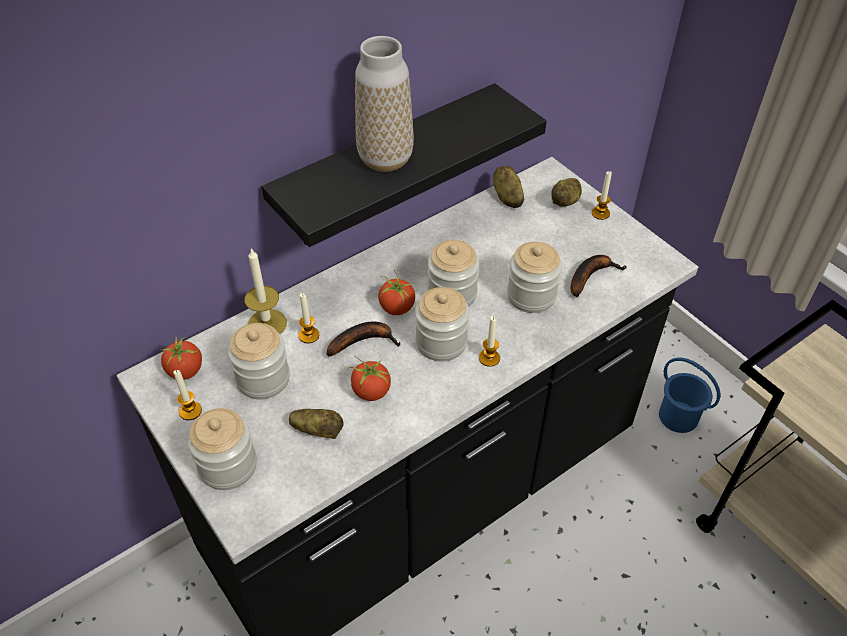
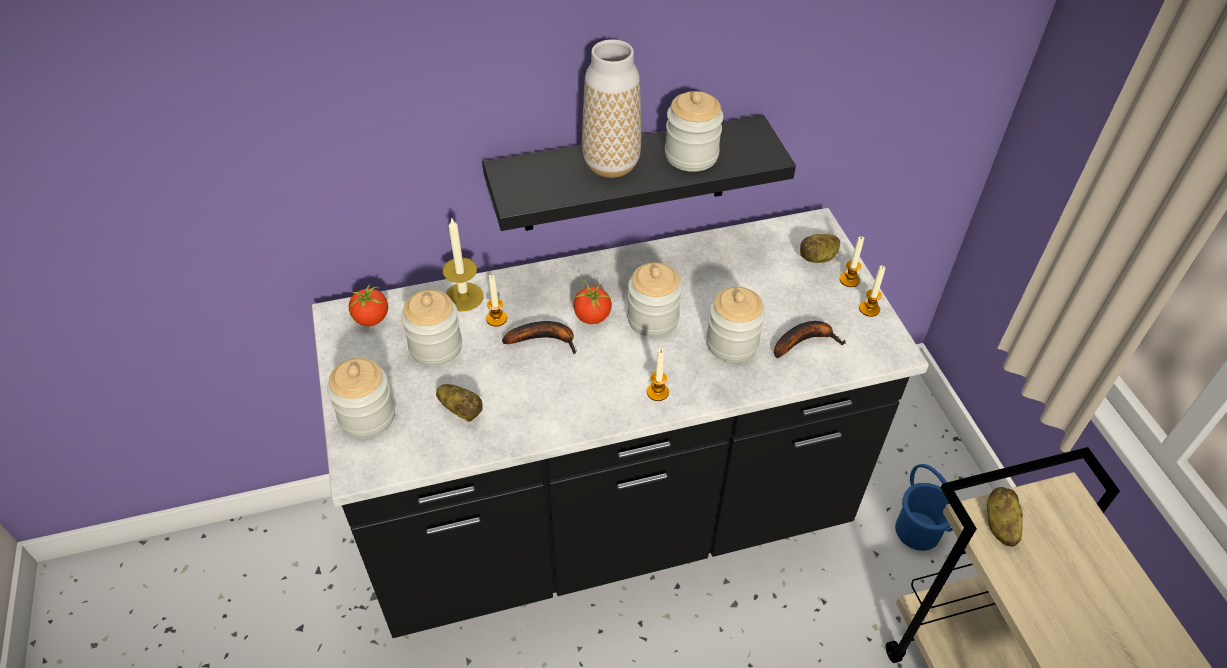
camera: 20 degrees right, 0 degrees up
(190, 411) = (358, 356): candle -> candle (869, 309)
(371, 391) = (527, 389): tomato -> none
(441, 342) = (618, 362): jar -> jar (691, 155)
(507, 197) = (758, 237): potato -> potato (999, 524)

